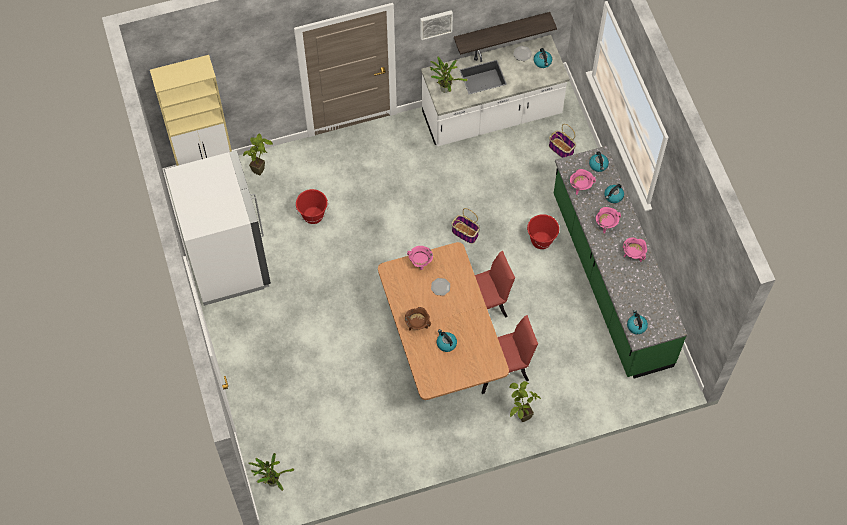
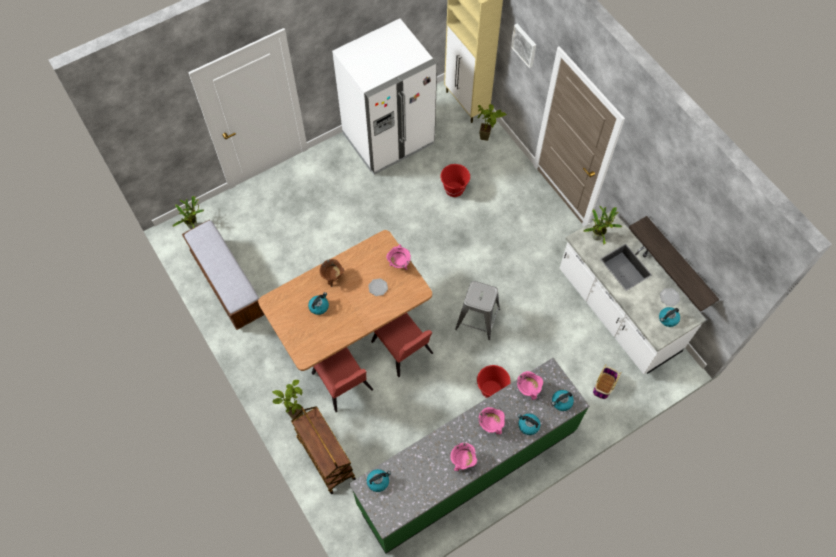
camera: 75 degrees right, 0 degrees up
(356, 457) = (227, 283): none -> bench
(435, 23) = (641, 184): picture -> picture (525, 45)
(465, 233) = (477, 319): basket -> grey stool
(572, 399) = (325, 457): none -> brown cart

